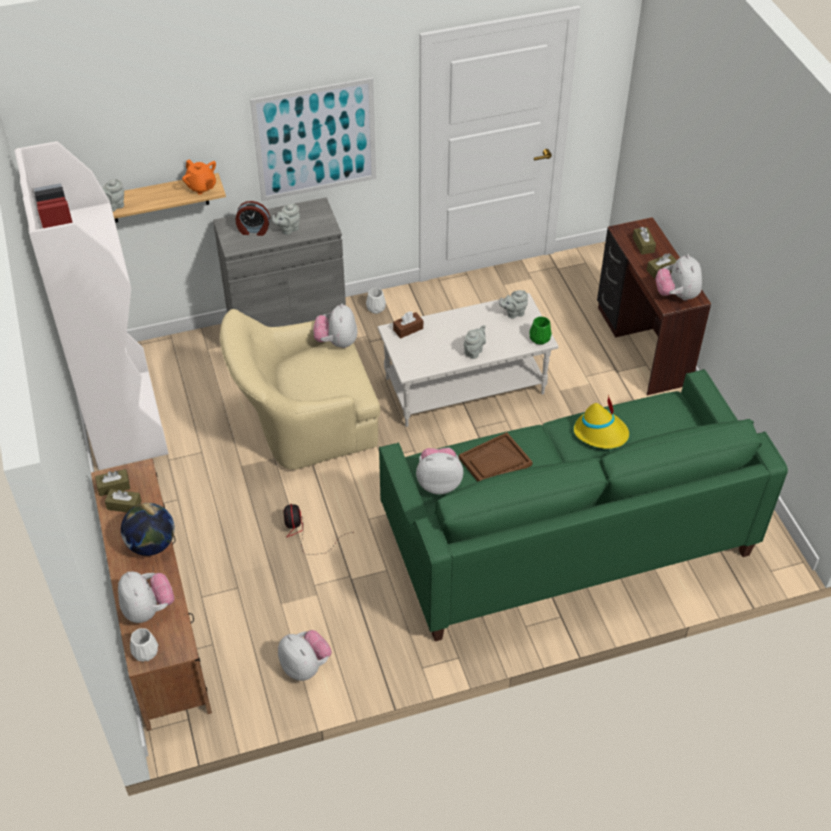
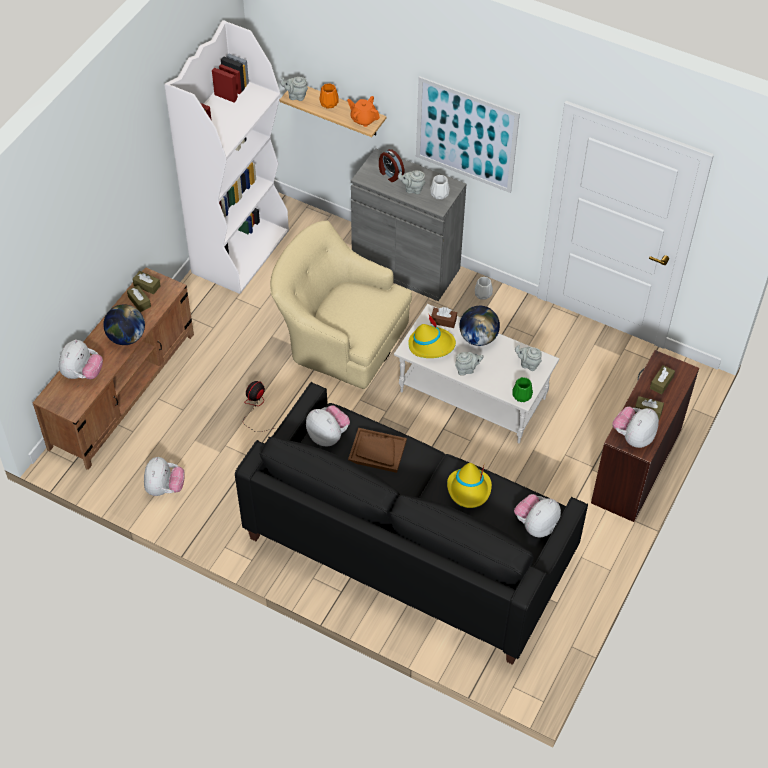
camera: 45 degrees right, 5 degrees up
(144, 652) = (54, 396): white vase -> white vase (439, 194)
(152, 194) = (328, 103): none -> orange vase
(201, 187) = (363, 119): orange teapot -> orange teapot turned 120 degrees clockwise
(337, 342) = (392, 295): plush toy -> plush toy (536, 525)
(422, 353) = (431, 344): none -> yellow hat
(451, 322) = (478, 338): none -> globe
(566, 536) = (410, 546): green sofa -> black sofa

